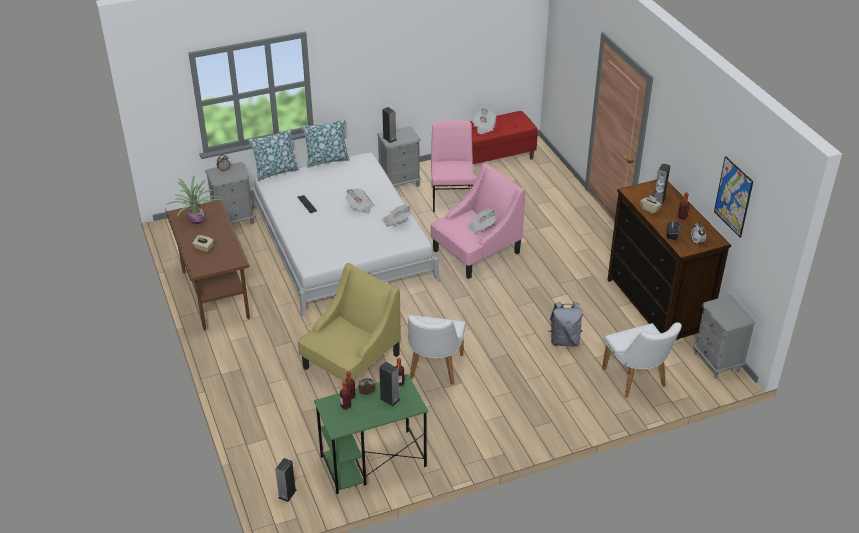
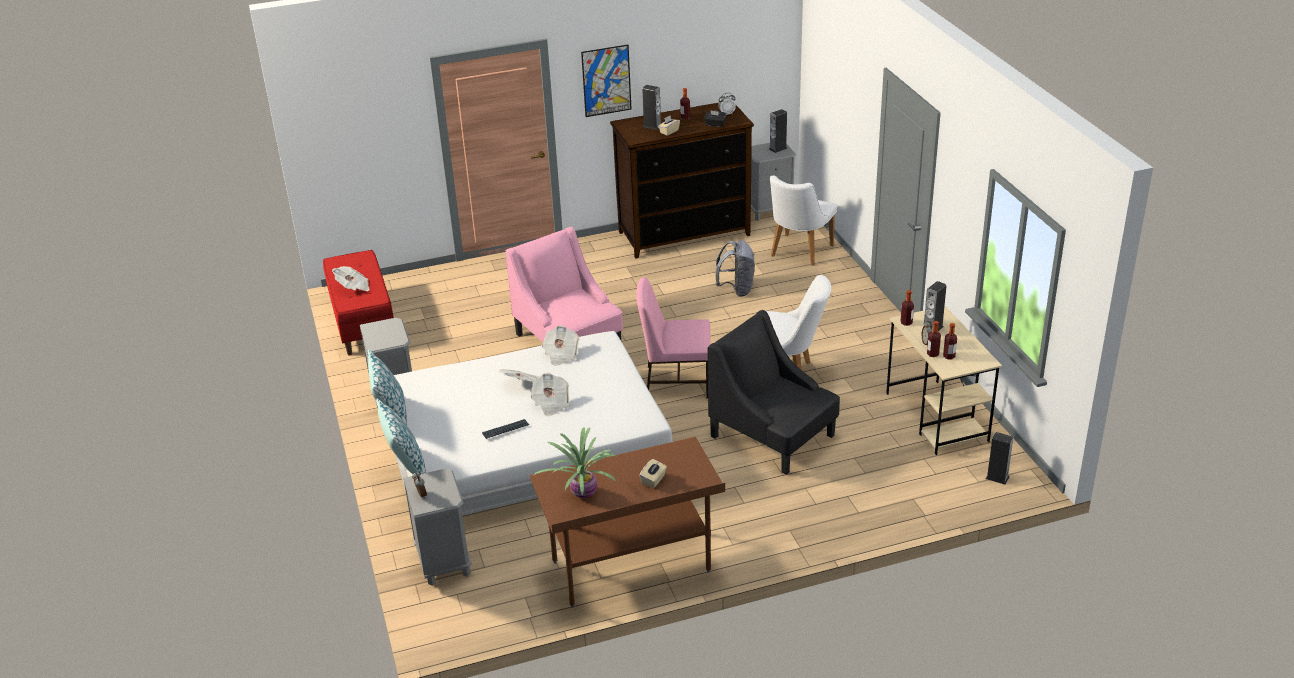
camera: 85 degrees left, 5 degrees down
(351, 361) = (773, 436): yellow armchair -> black armchair
(372, 462) = (937, 417): green desk -> beige desk
(389, 138) = (387, 341): speaker -> speaker (778, 148)
(452, 198) = (446, 357): pink chair -> pink chair (676, 381)
(481, 227) = (578, 297): newspaper -> newspaper (551, 403)
(637, 381) = (798, 253): white chair -> white chair turned 135 degrees clockwise
(733, 196) = (715, 56): picture -> picture (606, 80)

